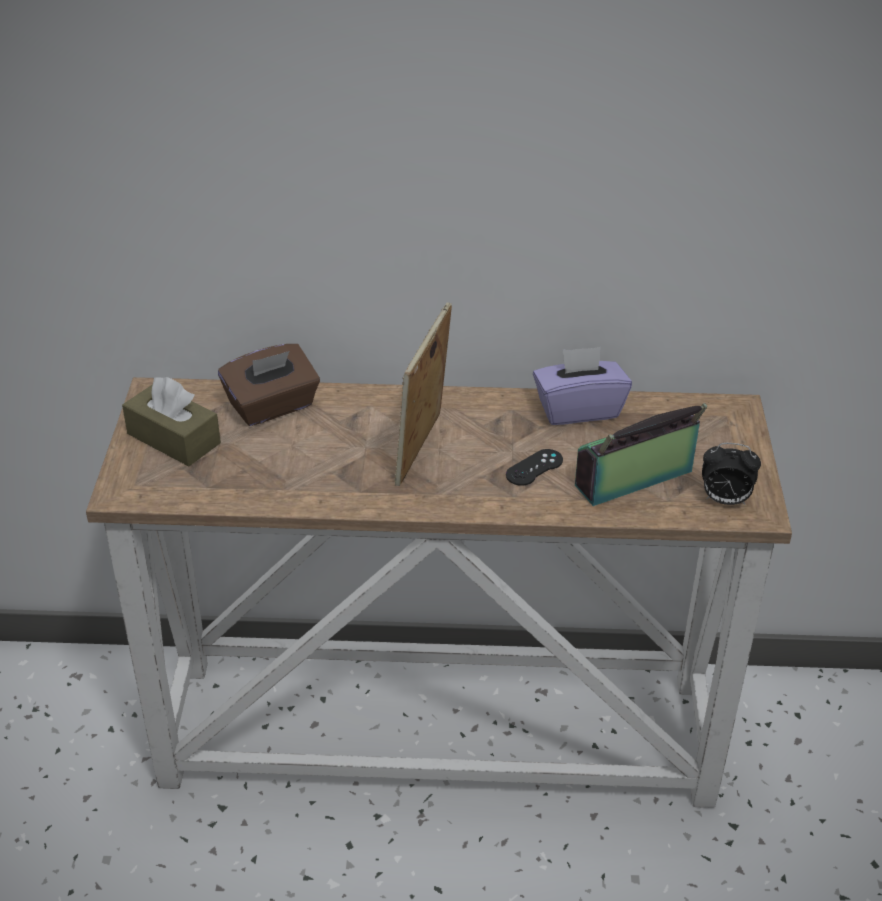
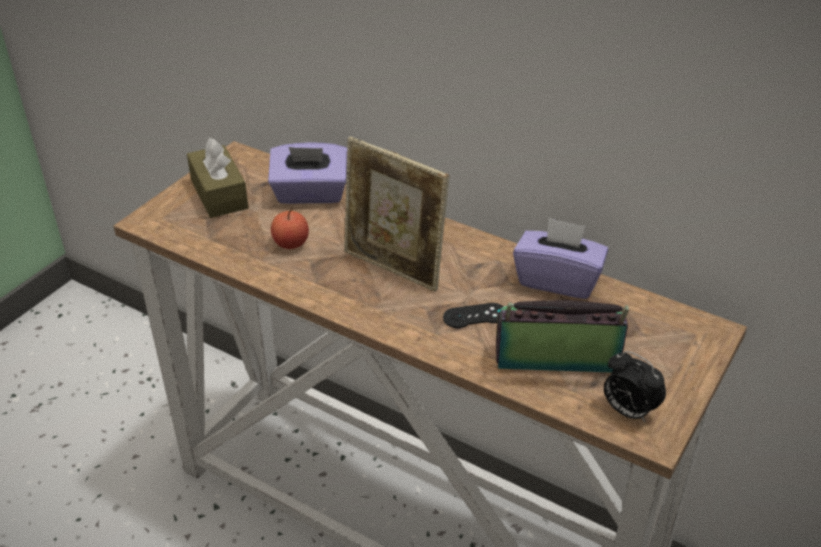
camera: 30 degrees right, 0 degrees up
(272, 406) = (310, 194): brown tissue box -> purple tissue box
(299, 462) = (291, 243): none -> apple
(422, 451) = (394, 268): picture frame -> picture frame turned 105 degrees counterclockwise

